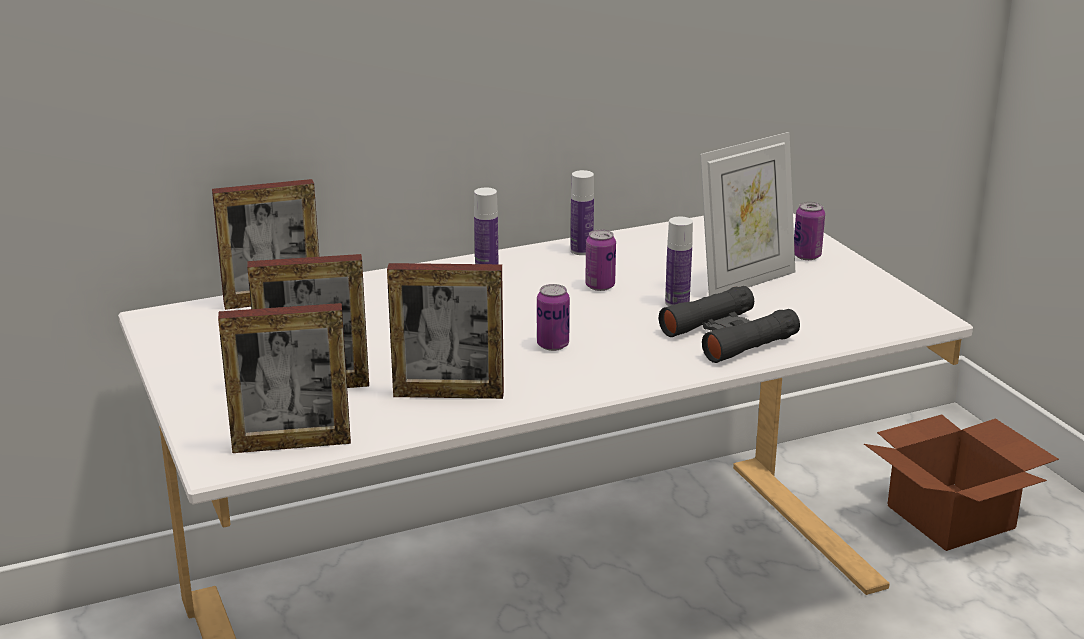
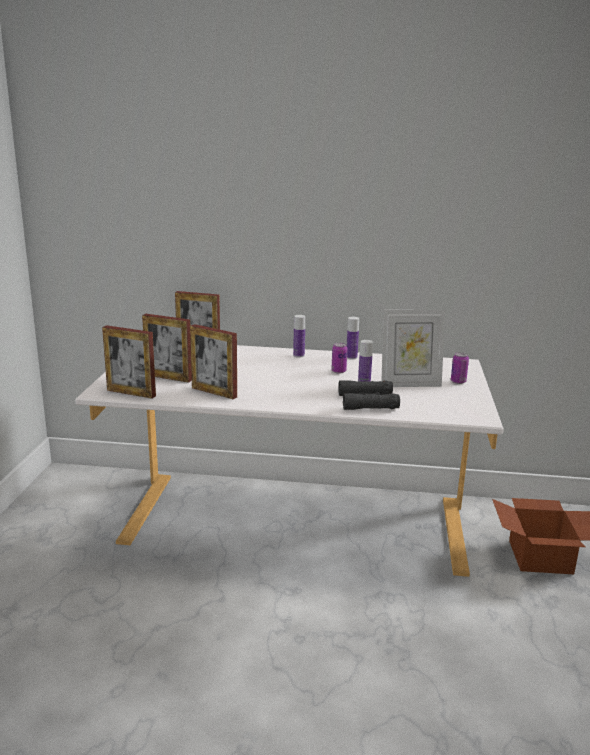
camera: 30 degrees right, 5 degrees down
(553, 345) = (283, 386): can -> none

